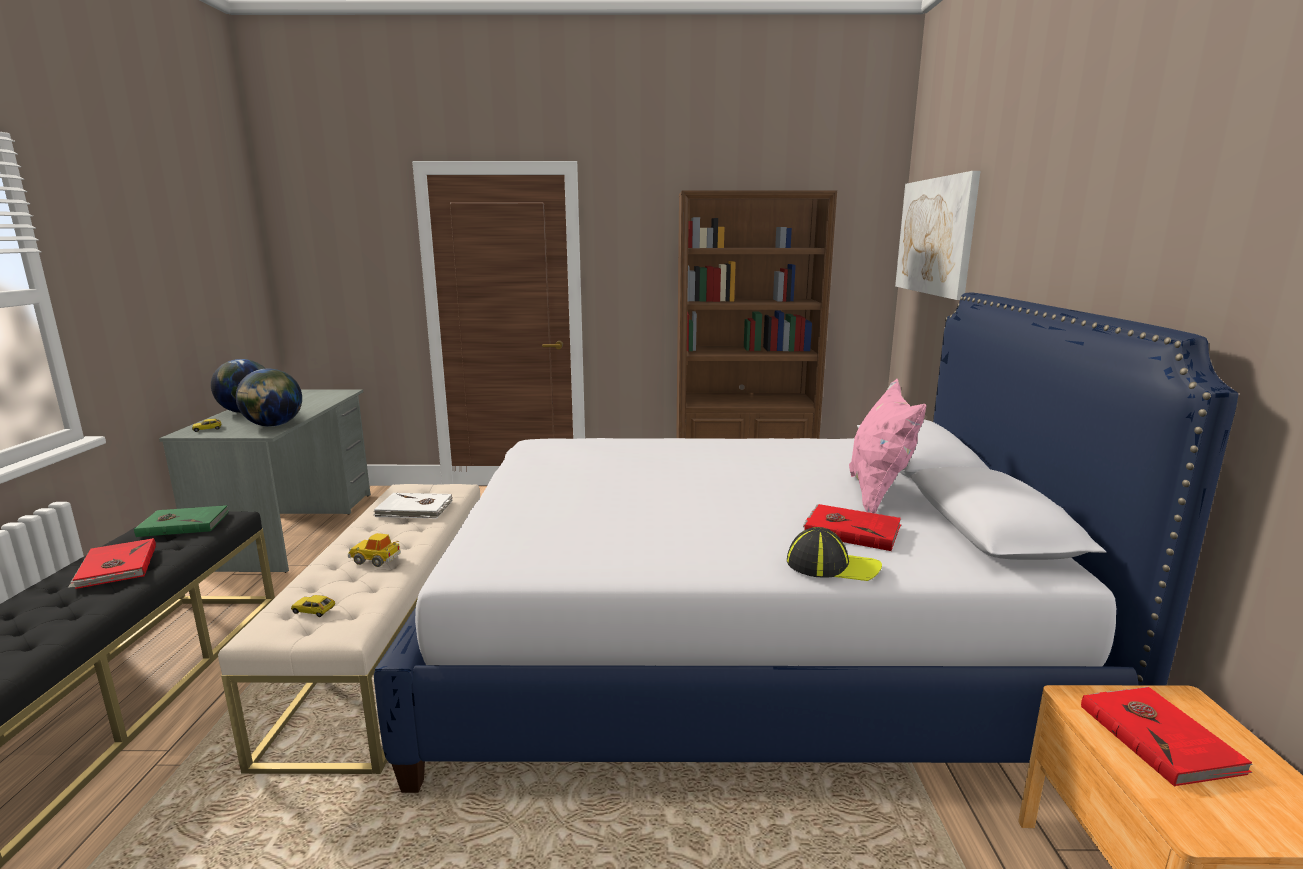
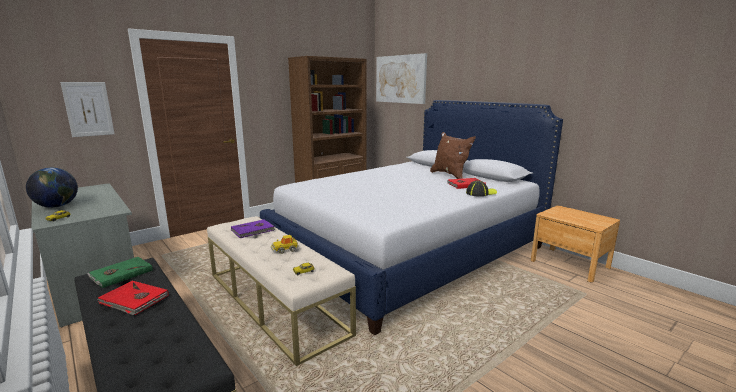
camera: 40 degrees left, 0 degrees up
(274, 425) = (109, 207): globe -> none
(357, 281) = (88, 109): none -> picture
(414, 509) = (253, 230): white book -> purple book
(878, 494) = (450, 175): pink pillow -> brown pillow
(1159, 737) = (568, 215): red book -> none

